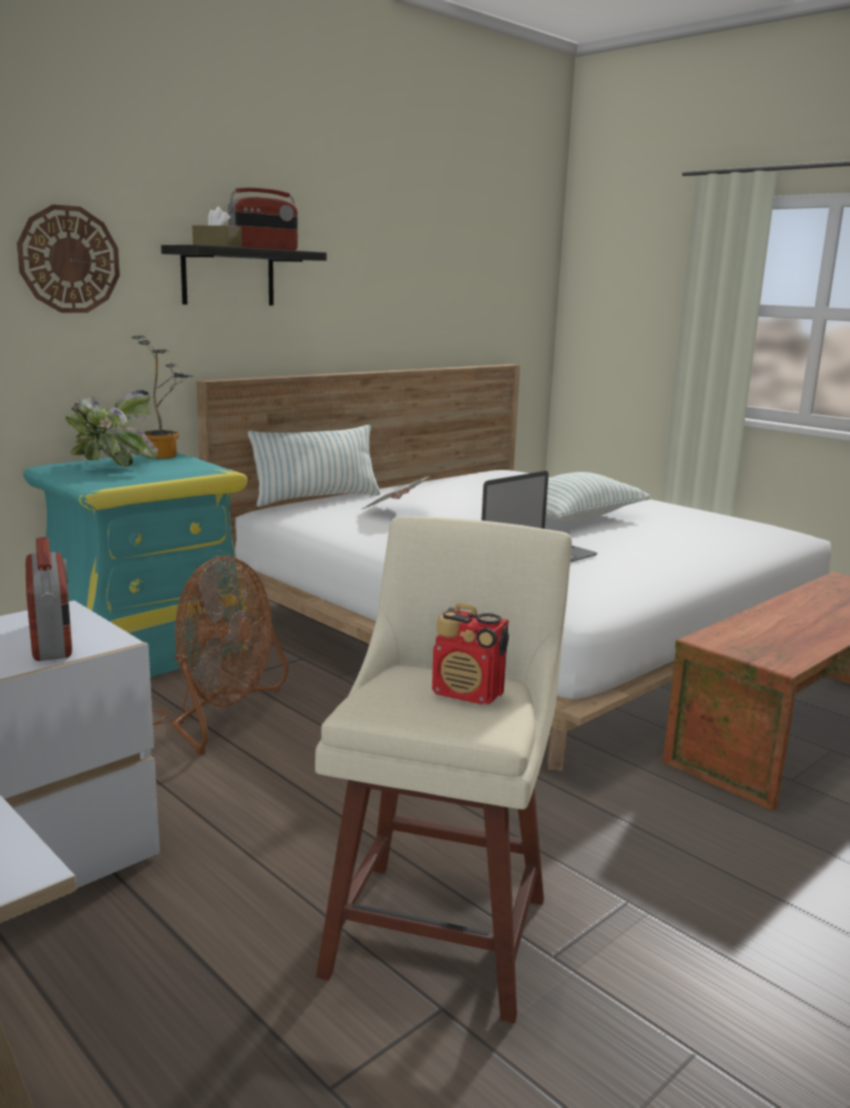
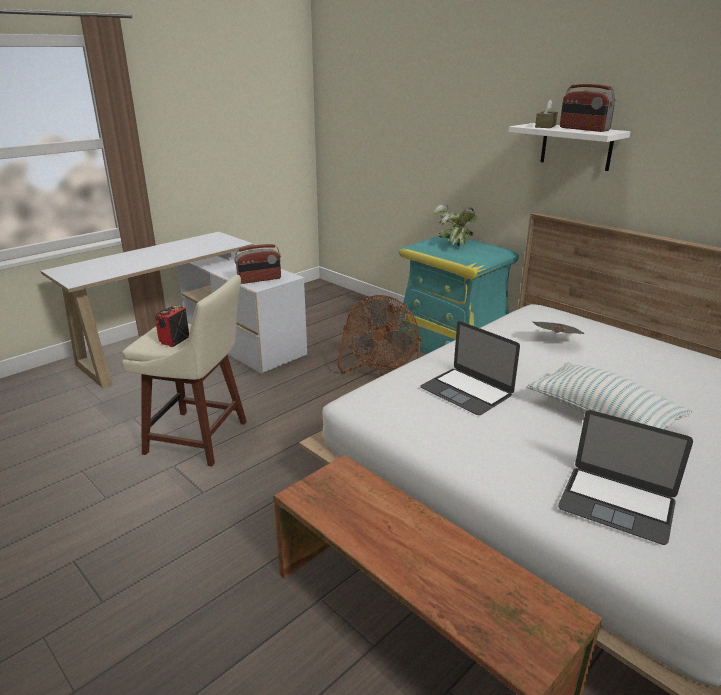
camera: 90 degrees right, 10 degrees up
(69, 259) = (482, 129): wall clock -> none
(165, 455) = (497, 249): potted plant -> none
(228, 277) = (576, 146): black shelf -> white shelf
(316, 499) = (577, 317): pillow -> none
(719, 533) = (617, 504): none -> laptop

